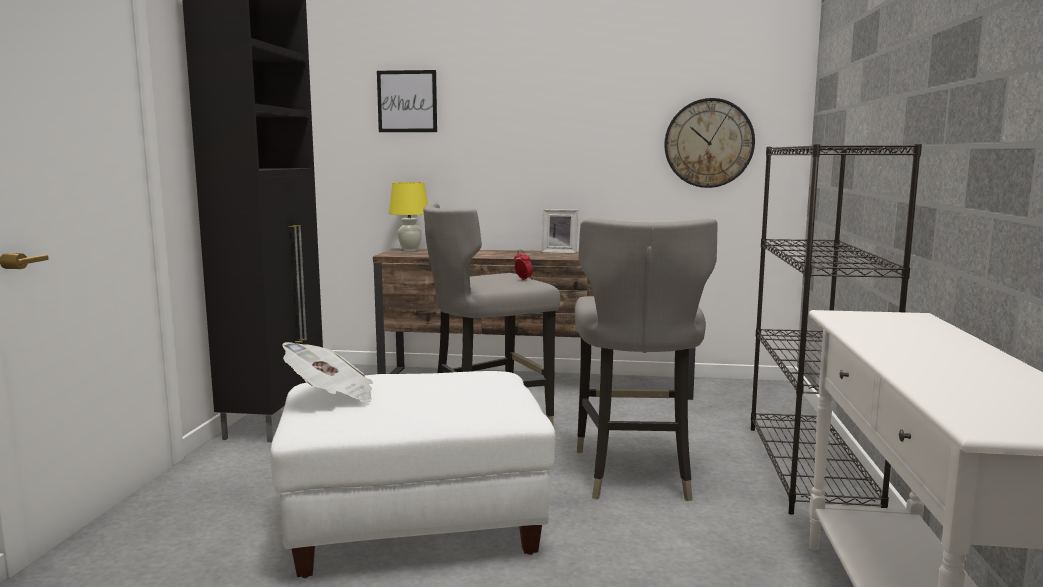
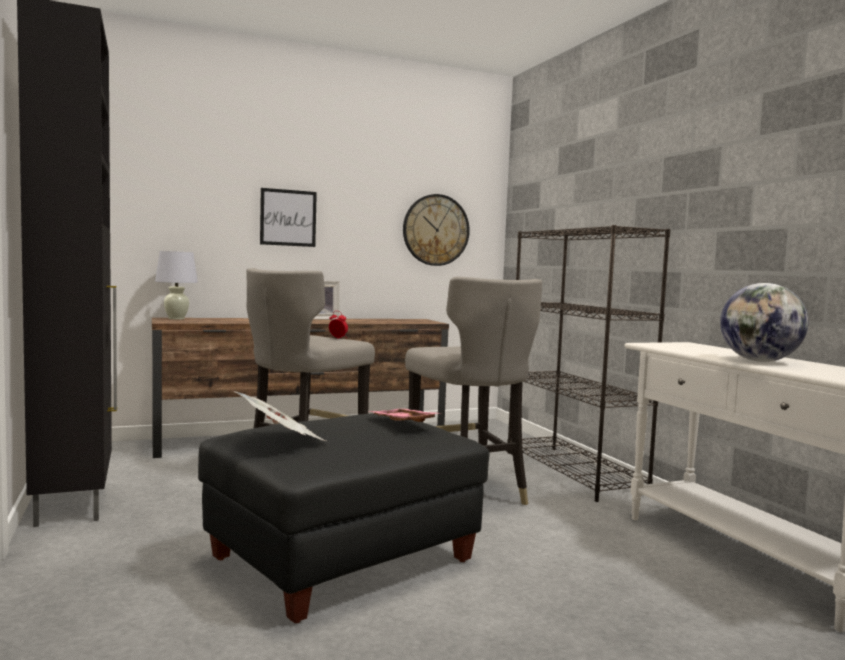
camera: 30 degrees left, 5 degrees down
(407, 101) = (169, 173): picture -> picture (288, 217)
(410, 250) = (176, 318): yellow table lamp -> white table lamp
(415, 523) = (342, 559): white ottoman -> black ottoman
(479, 389) = (402, 423): none -> pink tray
(923, 360) = (760, 361): none -> globe

